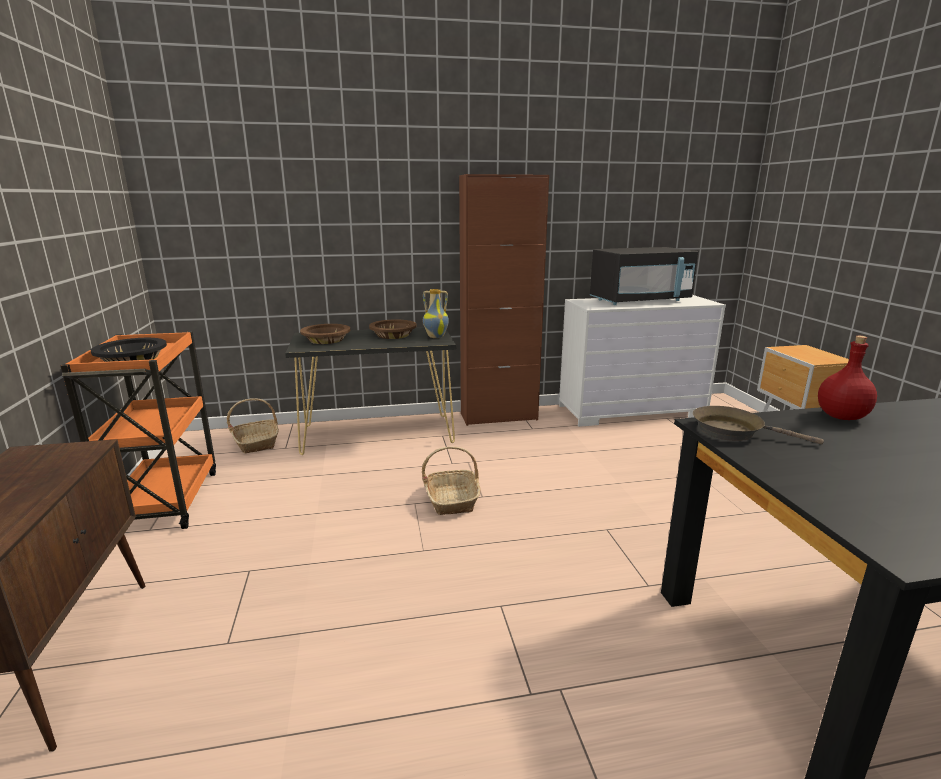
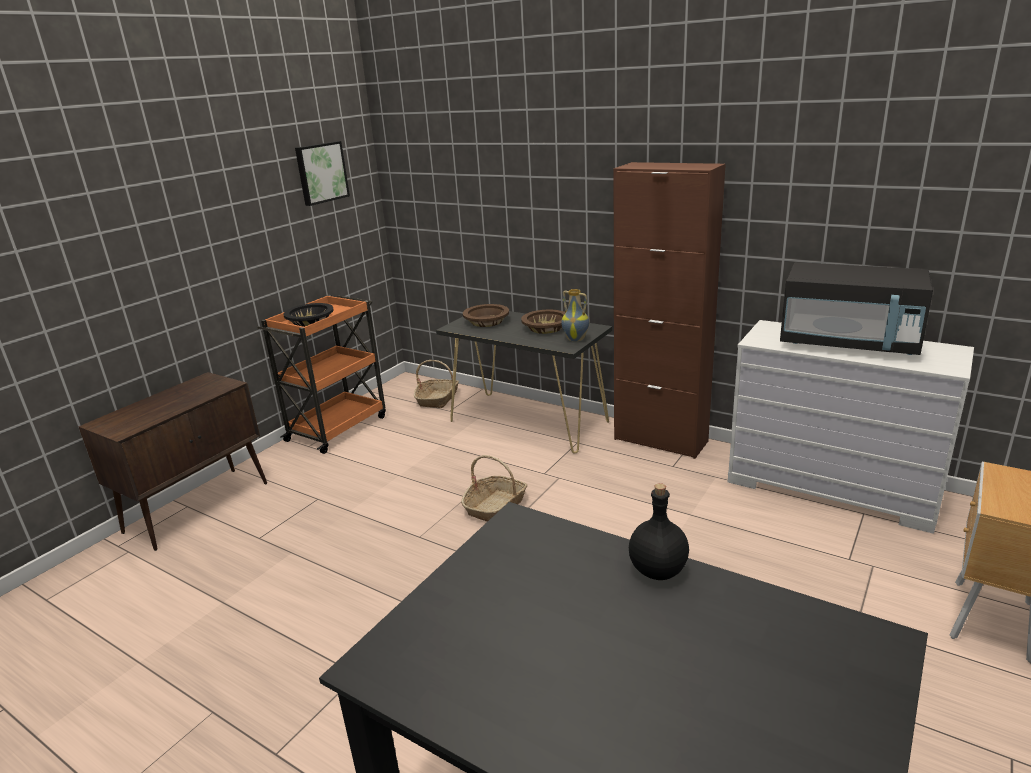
camera: 45 degrees right, 5 degrees up
(86, 175) = (321, 172): none -> picture
(733, 431) = (518, 534): brown frying pan -> none
(841, 417) = (657, 571): red bottle -> black bottle

